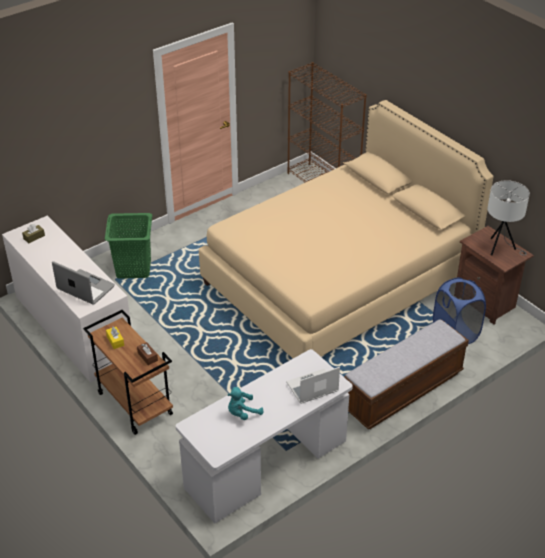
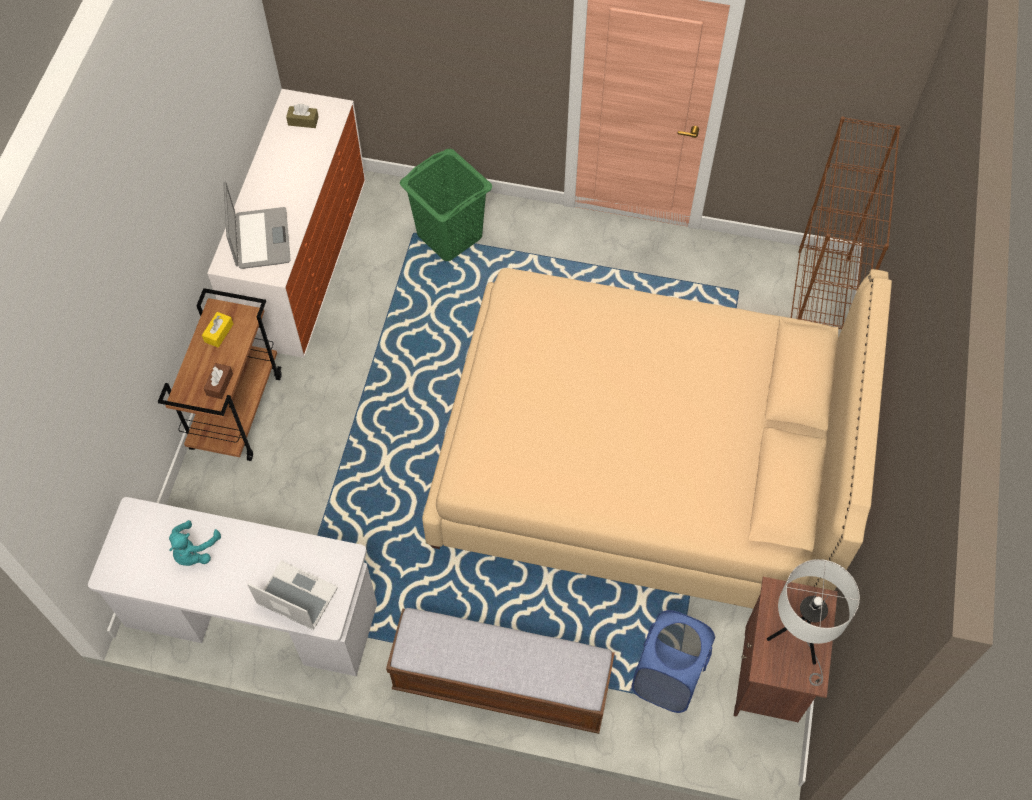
camera: 50 degrees right, 20 degrees up
(242, 413) = (194, 552): turquoise plush toy -> turquoise plush toy turned 90 degrees counterclockwise

